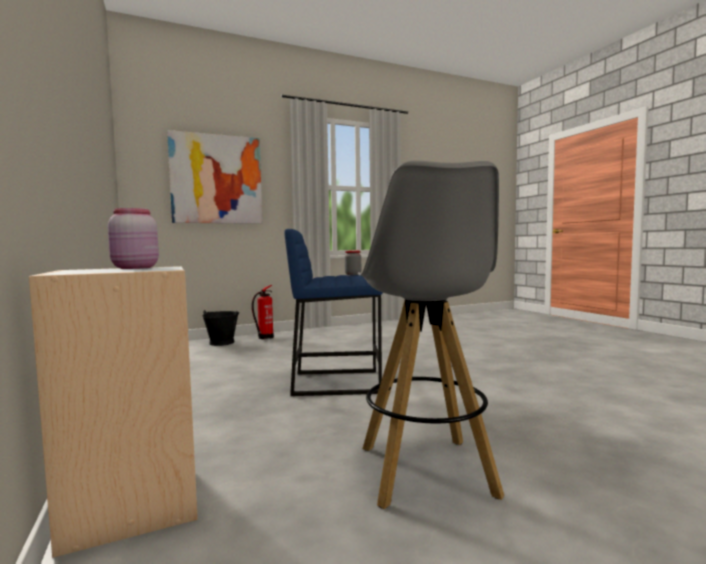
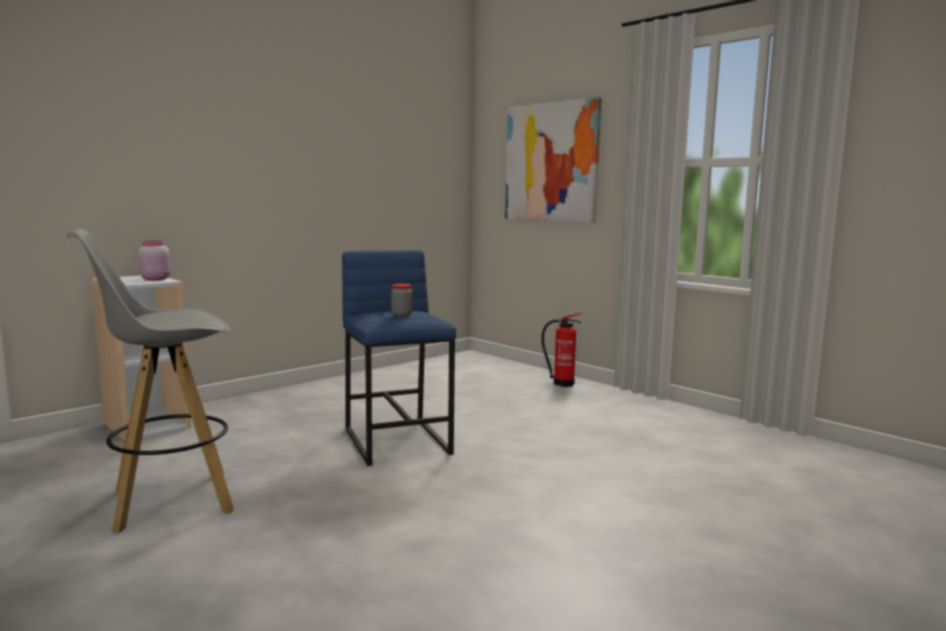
camera: 70 degrees right, 5 degrees up
(221, 342) = (516, 372): black bucket -> none

